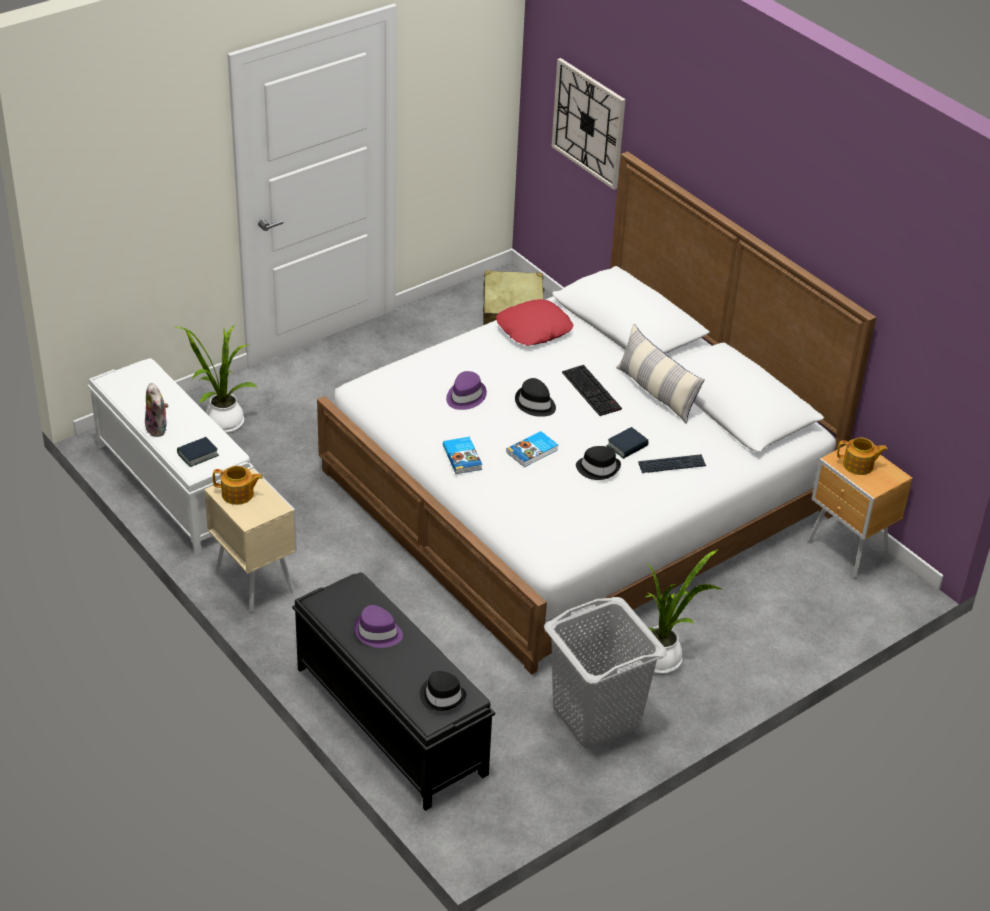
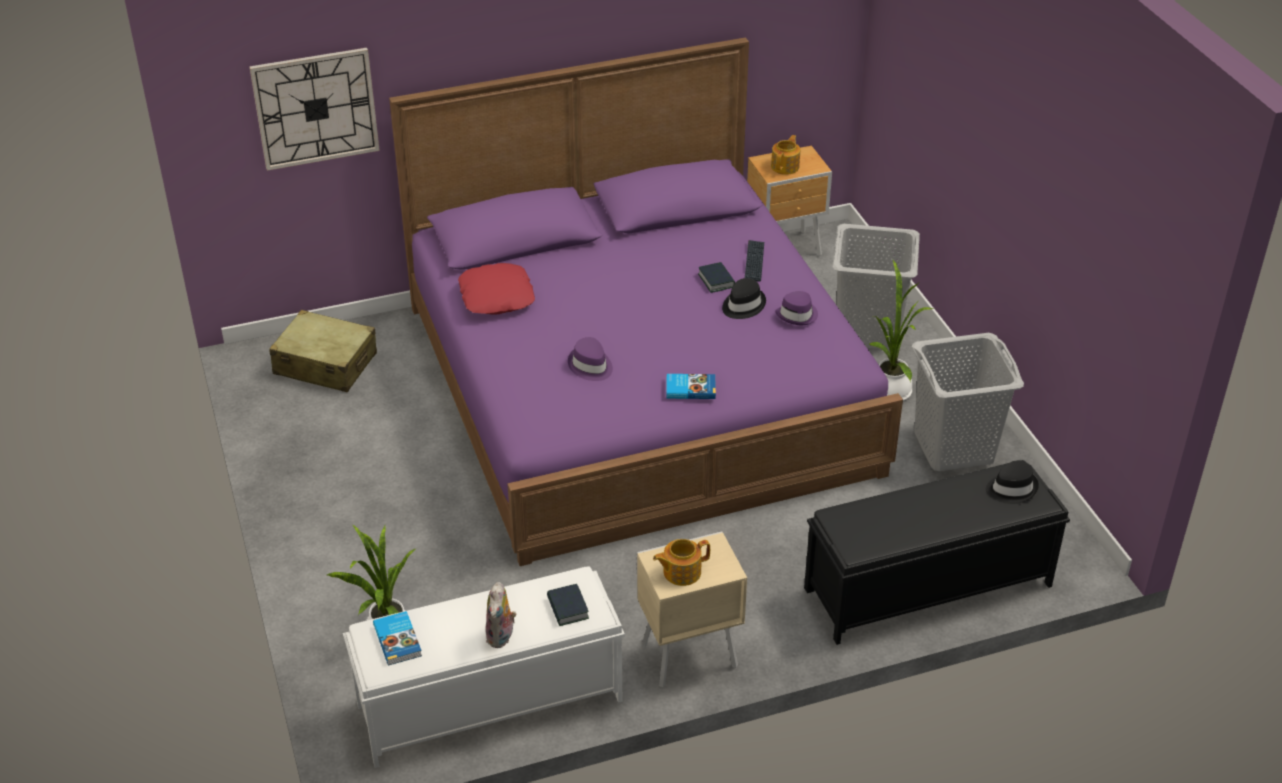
camera: 70 degrees left, 0 degrees up
(158, 429) = (501, 637): plush toy -> plush toy turned 105 degrees clockwise
(238, 494) = (681, 572): teapot -> teapot turned 135 degrees counterclockwise
(377, 633) = (912, 515): purple hat -> purple hat (797, 315)
(533, 451) = (700, 340): book -> book (398, 640)
(535, 404) = (625, 322): black hat -> none
(576, 491) = (637, 387): white bed -> purple bed
(593, 391) = (620, 282): keyboard -> none
(656, 393) = (641, 245): pillow -> none
(747, 630) = (868, 331): none -> grey laundry basket

